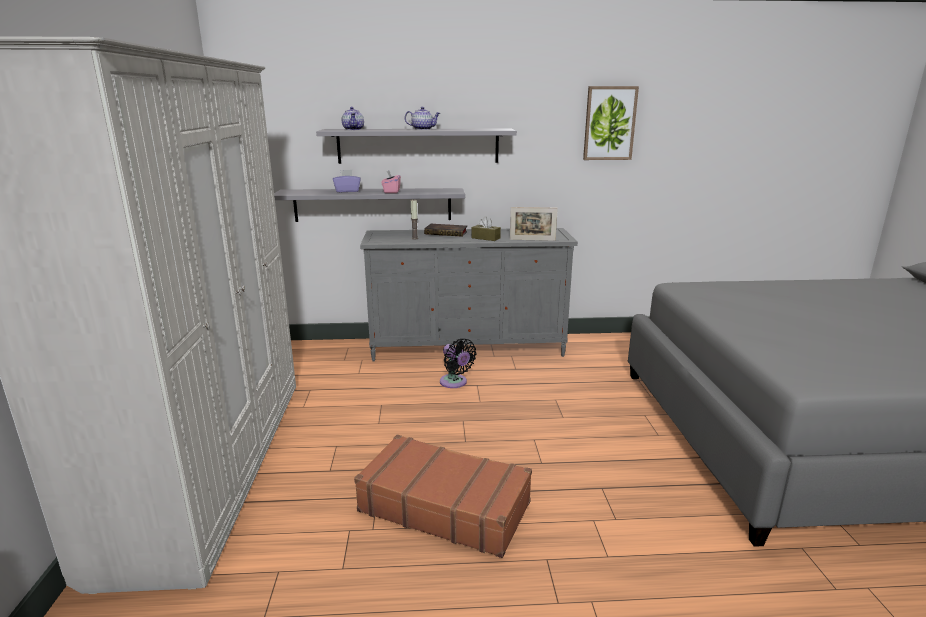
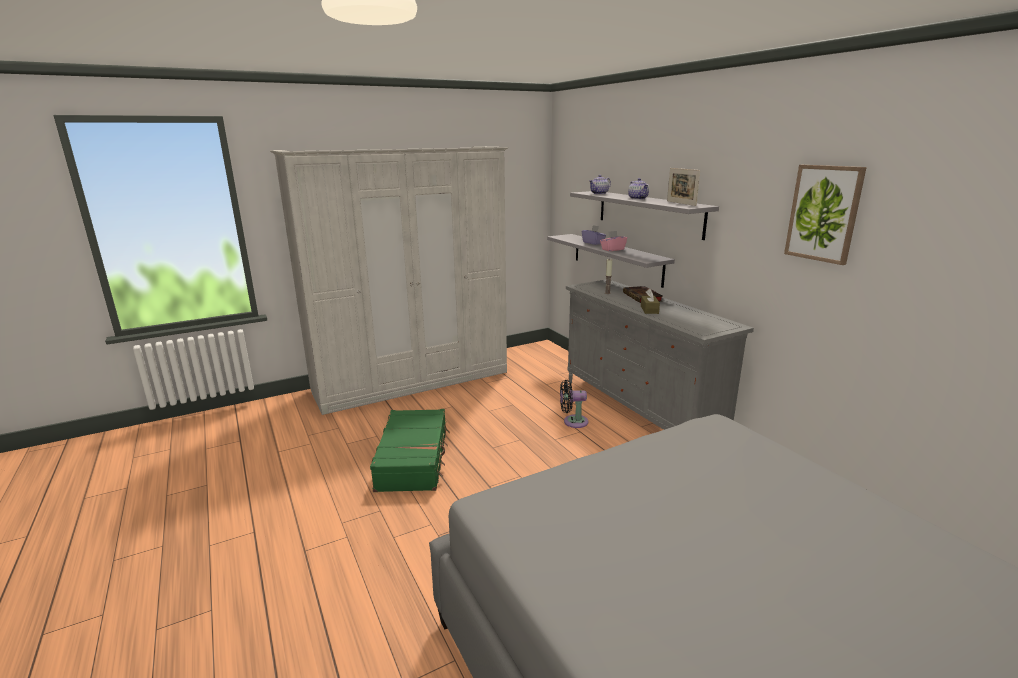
camera: 65 degrees right, 0 degrees up
(444, 506) = (414, 459): brown suitcase -> green suitcase
(455, 383) = (573, 422): black fan -> black fan turned 60 degrees clockwise
(532, 240) = (674, 324): picture frame -> picture frame (681, 203)

